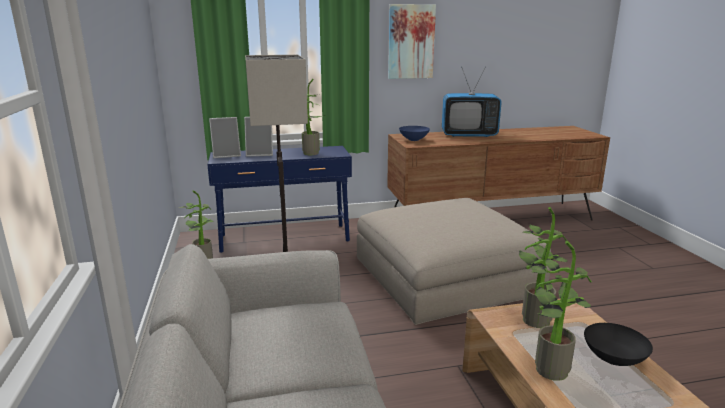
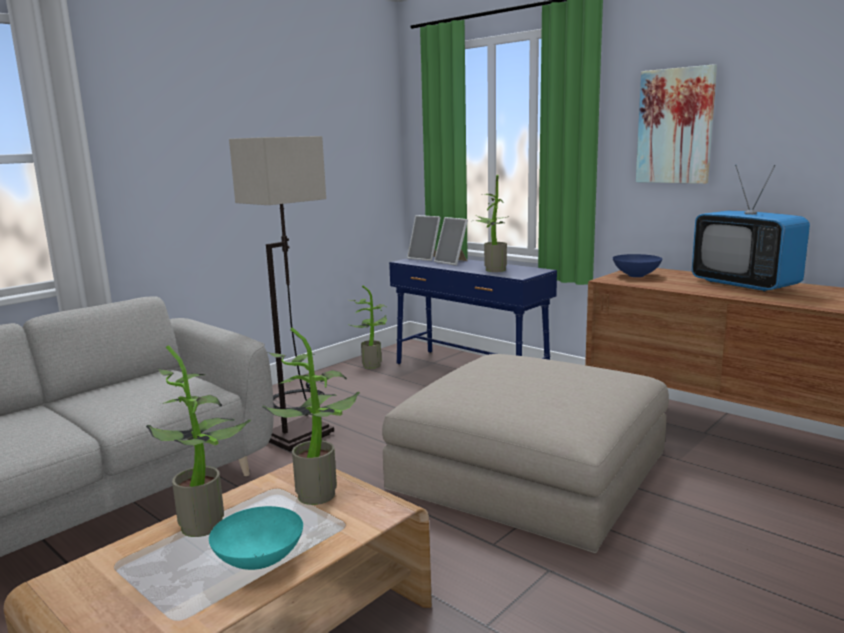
camera: 55 degrees right, 5 degrees down
(614, 359) = (261, 561): black bowl -> turquoise bowl

